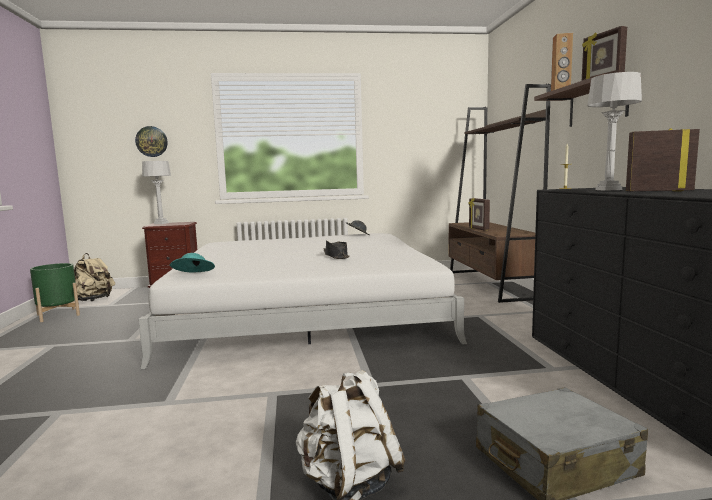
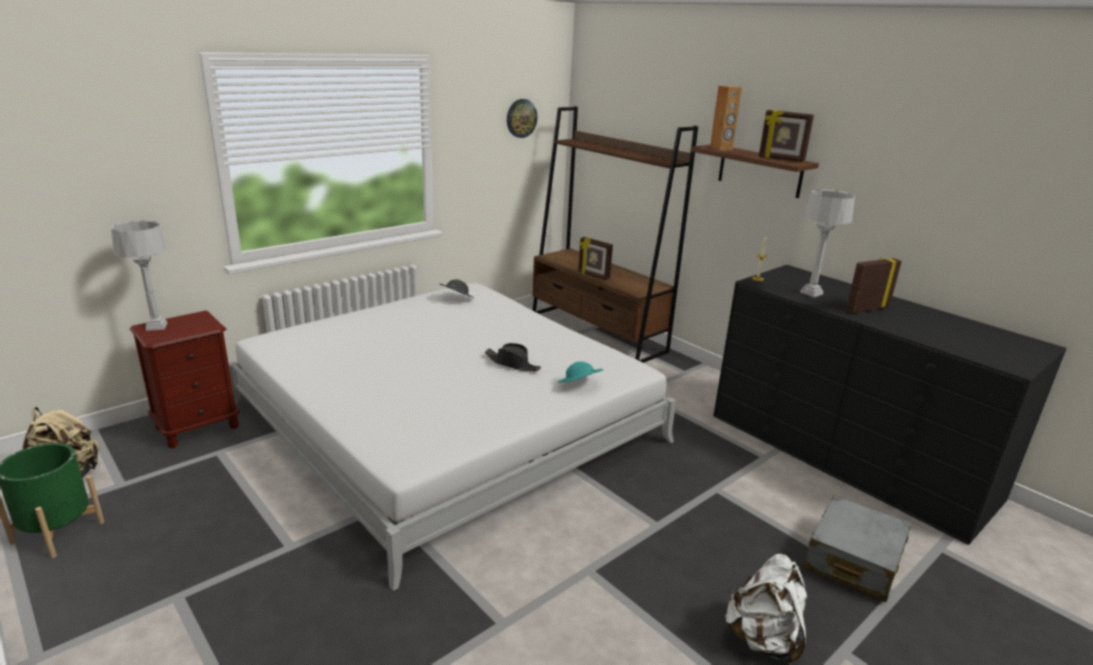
camera: 35 degrees left, 15 degrees up
(151, 141) = (98, 180): wall clock -> wall clock (521, 118)
(192, 275) = (410, 451): turquoise hat -> turquoise hat (579, 386)

